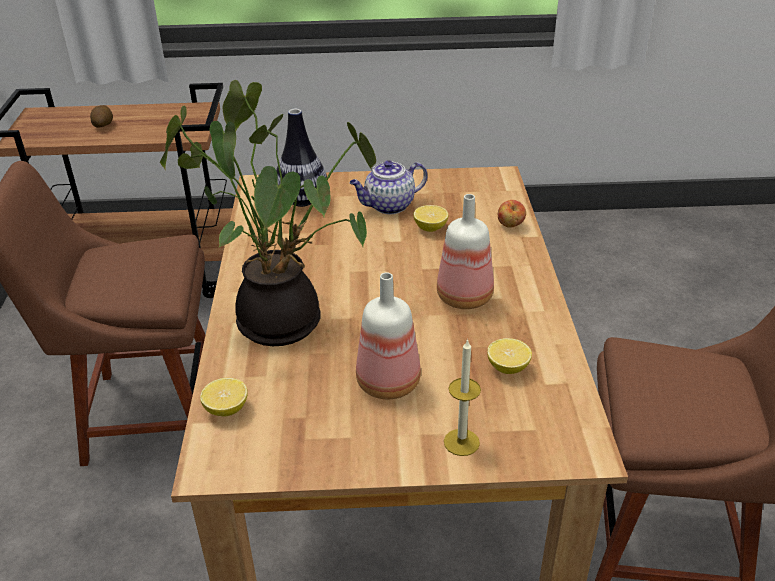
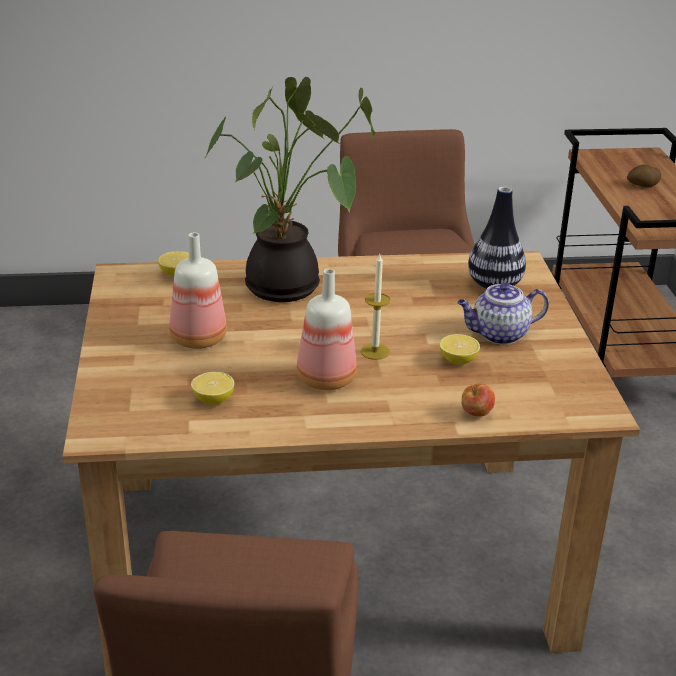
camera: 85 degrees right, 5 degrees down
(388, 206) = (498, 335): teapot -> teapot turned 75 degrees counterclockwise
(461, 442) = (121, 373): candle -> candle (375, 351)

